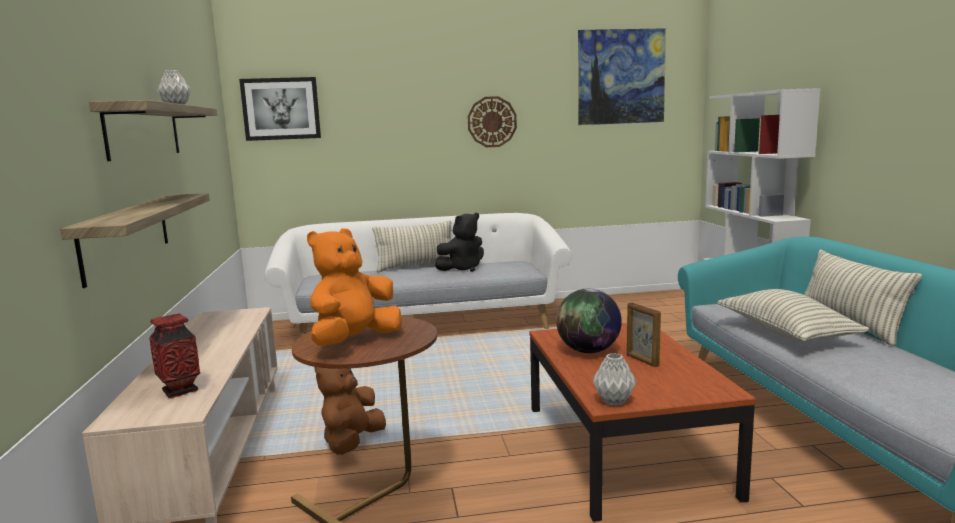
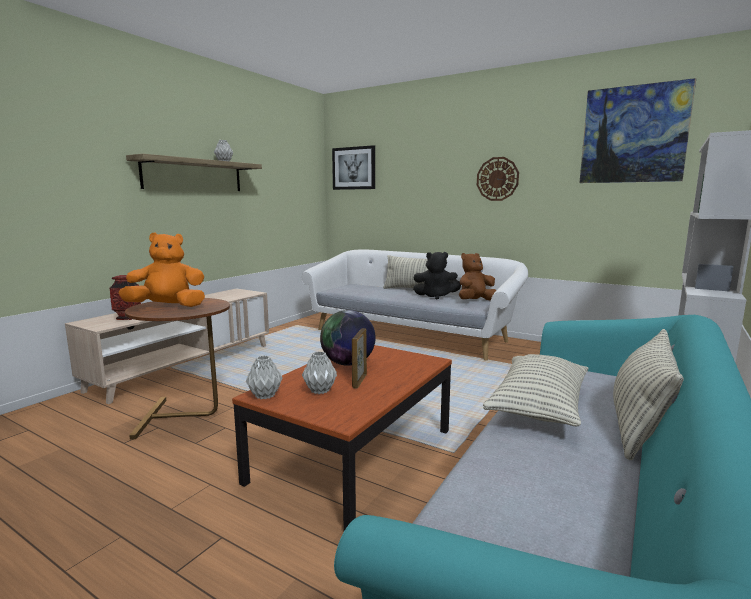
camera: 40 degrees right, 0 degrees up
(127, 235) = (156, 231): shelf -> none
(352, 443) = (238, 384): brown plush toy -> brown plush toy (475, 301)
(639, 379) = (319, 390): none -> grey vase

